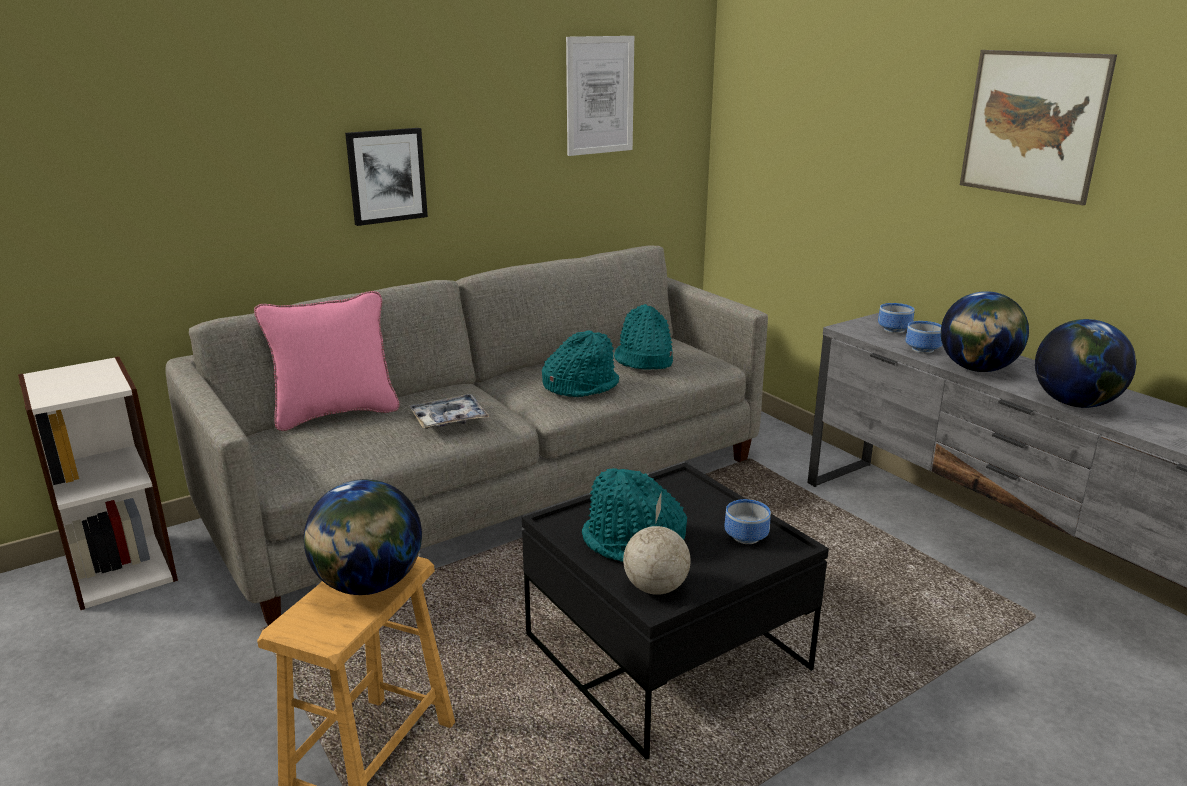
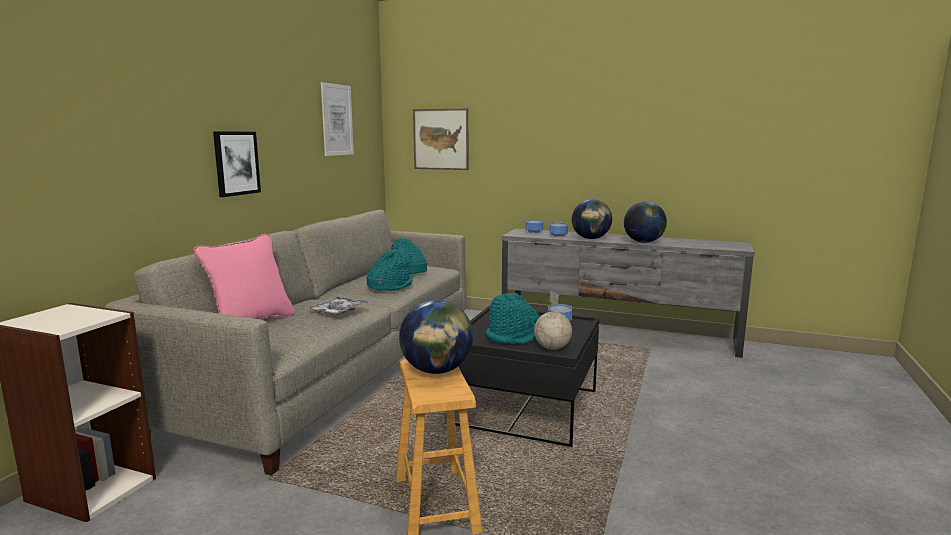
camera: 35 degrees left, 10 degrees down
(1033, 125) = (585, 122): picture -> picture (441, 139)

